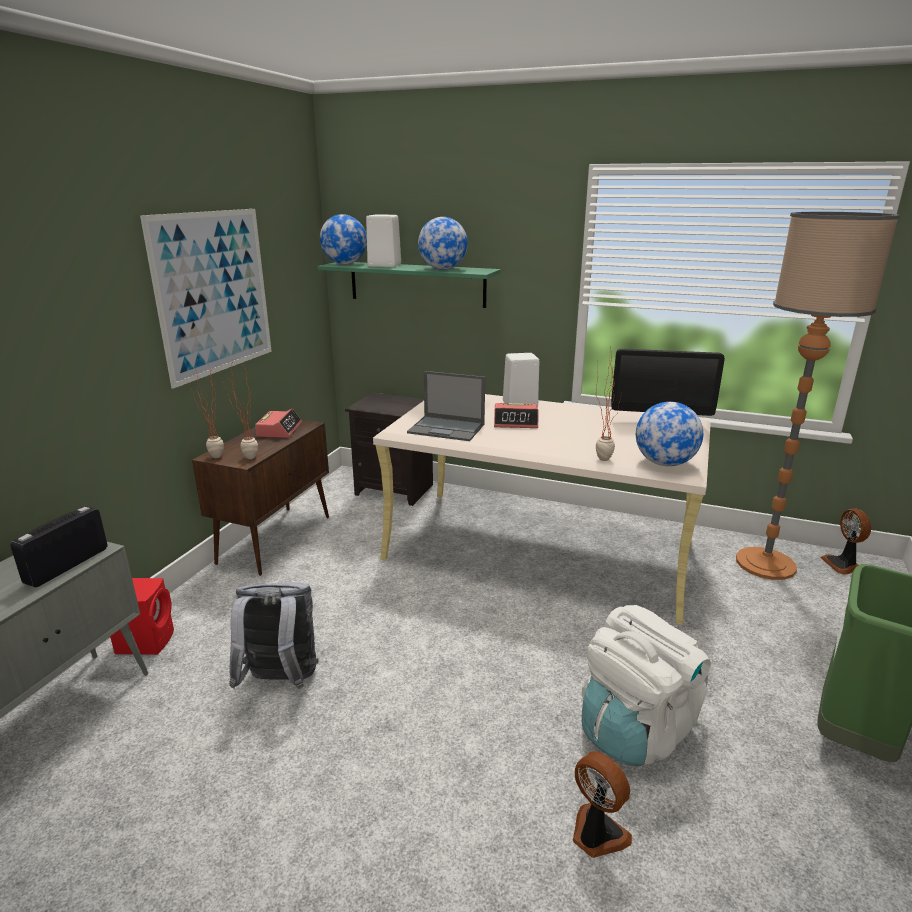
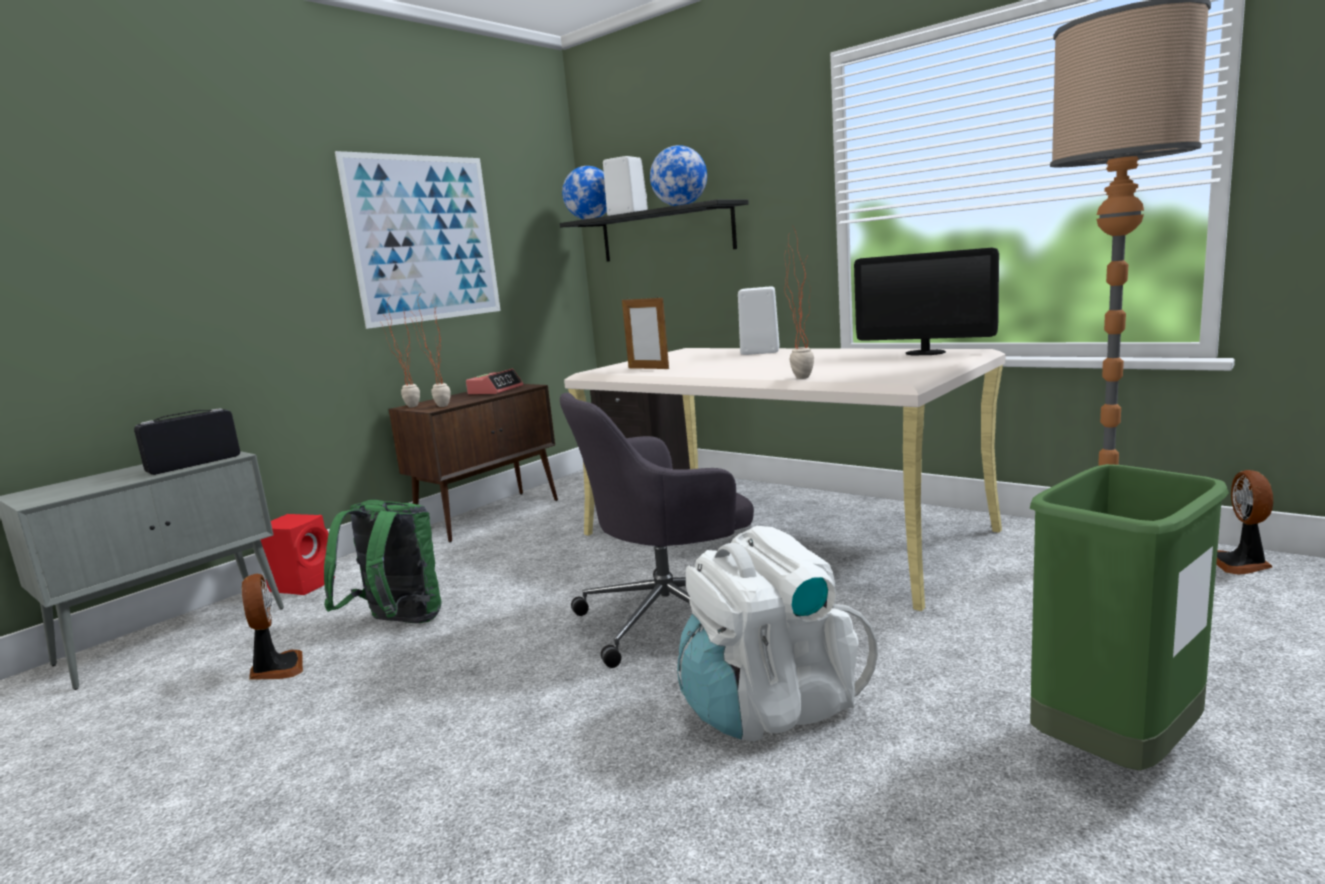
camera: 20 degrees right, 10 degrees down
(280, 681) = (397, 624): grey backpack -> green backpack
(417, 284) = (666, 233): green shelf -> black shelf
(447, 428) = (648, 368): laptop -> picture frame
(512, 650) = (670, 619): none -> grey office chair
(516, 422) = (735, 361): alarm clock -> none
(596, 834) = (633, 799): fan -> fan (276, 669)
(664, 463) = (880, 377): globe -> none

